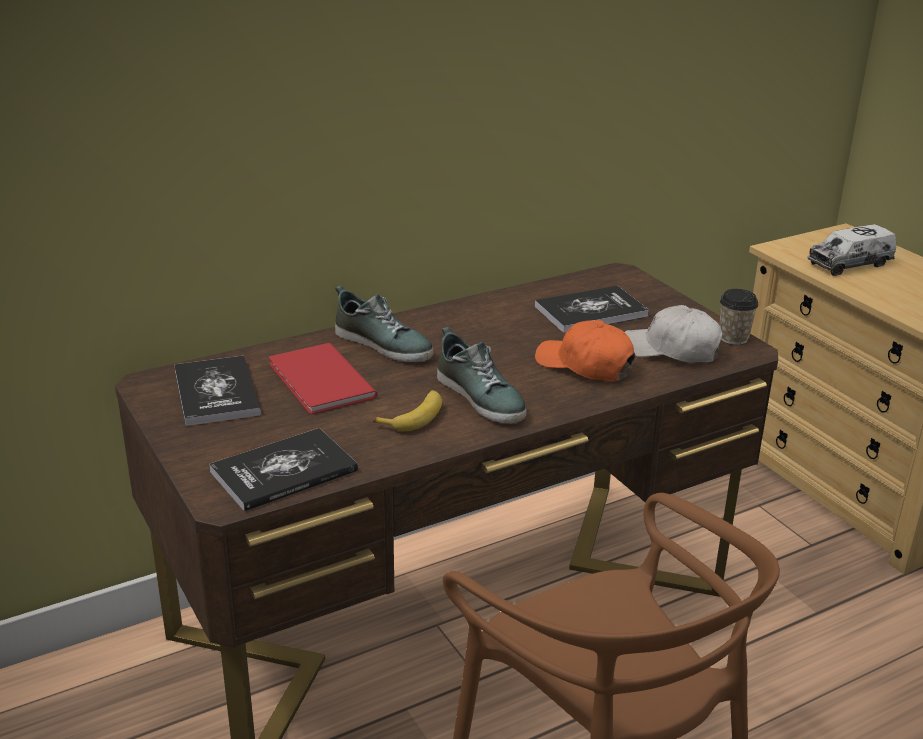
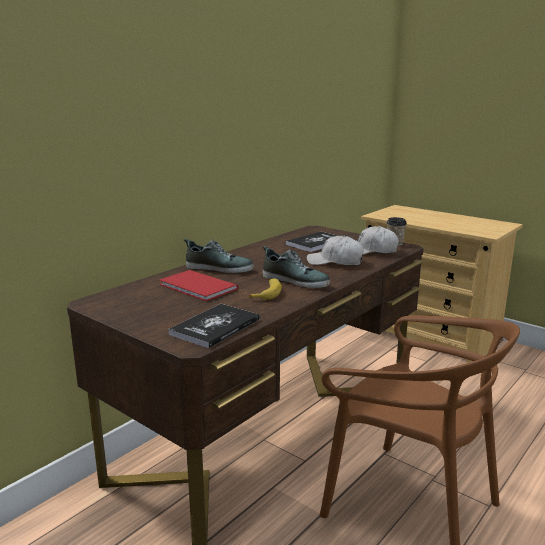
camera: 20 degrees left, 10 degrees down
(216, 392) = (138, 300): book -> none
(585, 365) = (335, 262): orange cap -> white cap
(850, 264) = (412, 216): toy truck -> none

